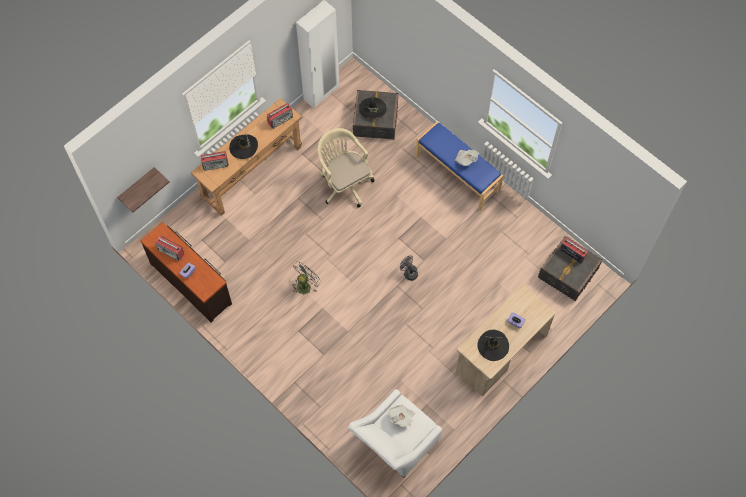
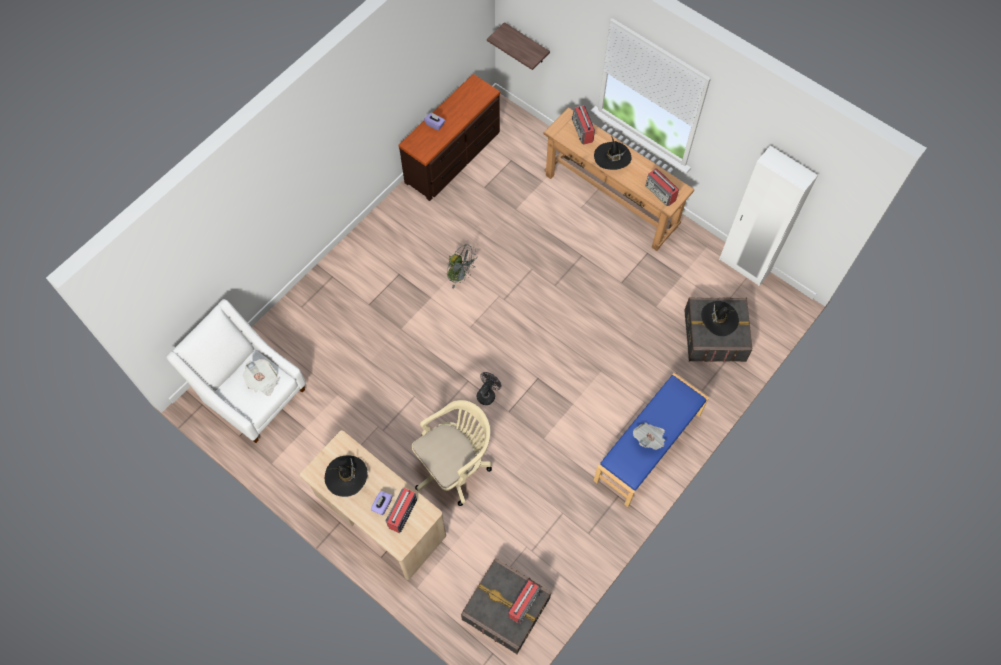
camera: 85 degrees right, 0 degrees up
(171, 252) = (460, 105): radio -> radio (402, 514)
(344, 183) = (611, 306): beige office chair -> beige office chair (454, 465)

